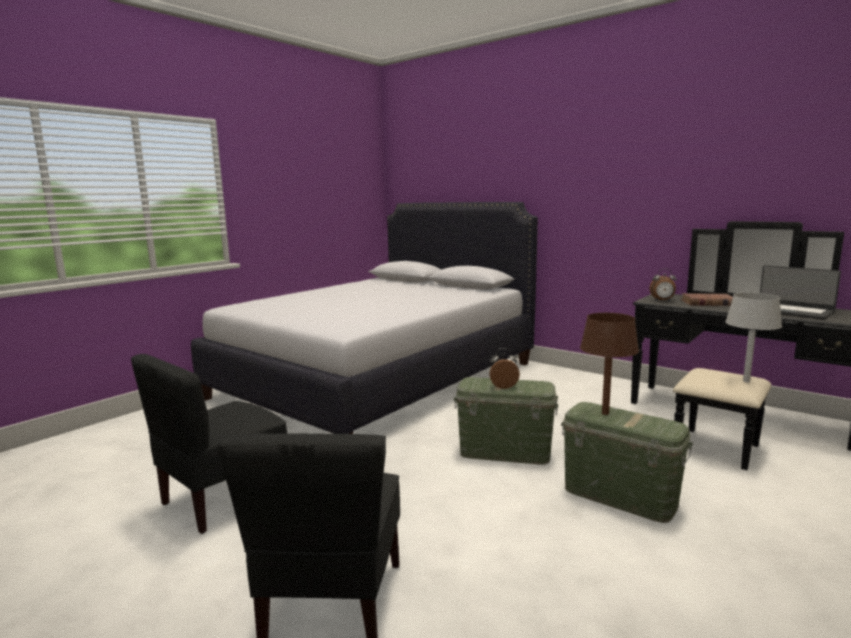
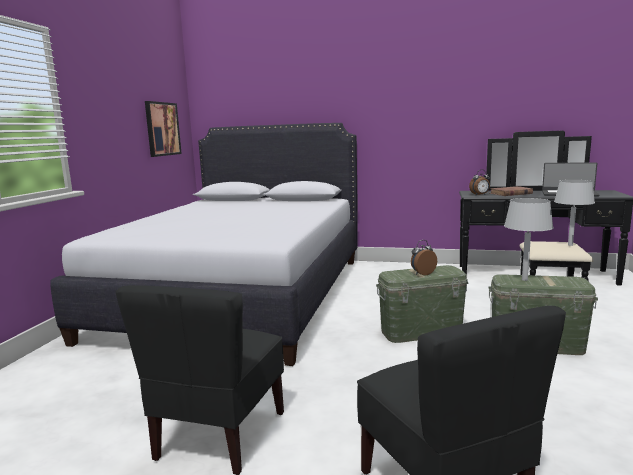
camera: 25 degrees left, 0 degrees up
(344, 205) = (162, 129): none -> picture
(605, 413) = (525, 279): brown table lamp -> grey table lamp

